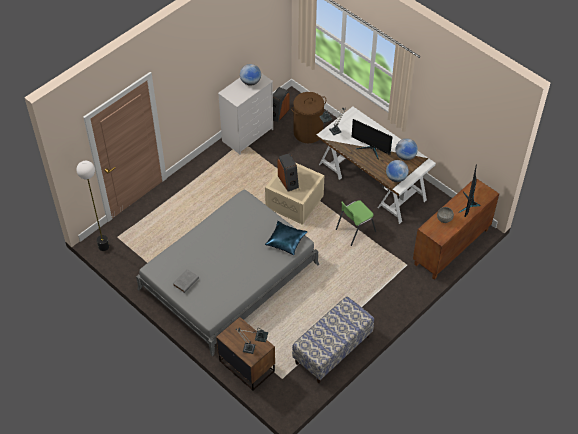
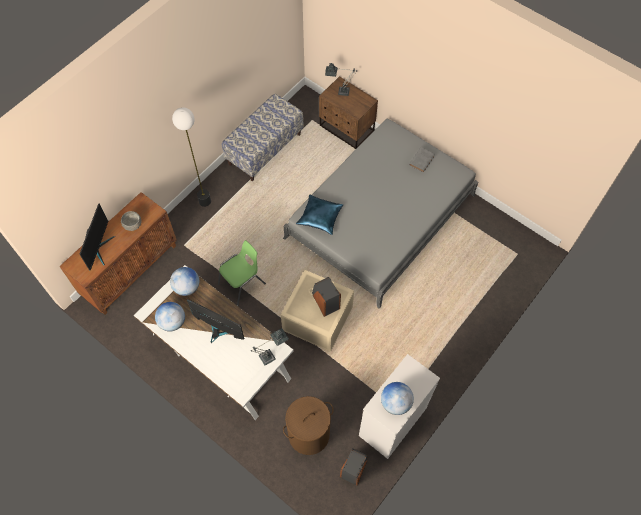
camera: 175 degrees right, 10 degrees up
(103, 246) = (528, 241): floor lamp -> floor lamp (204, 201)

